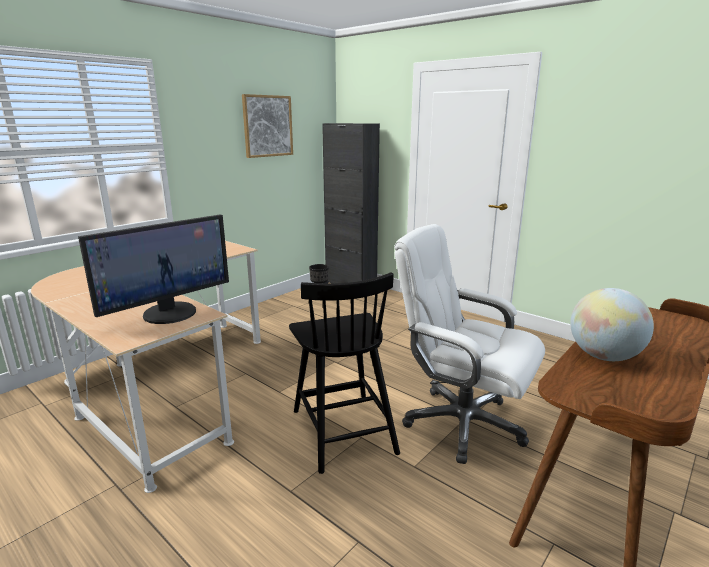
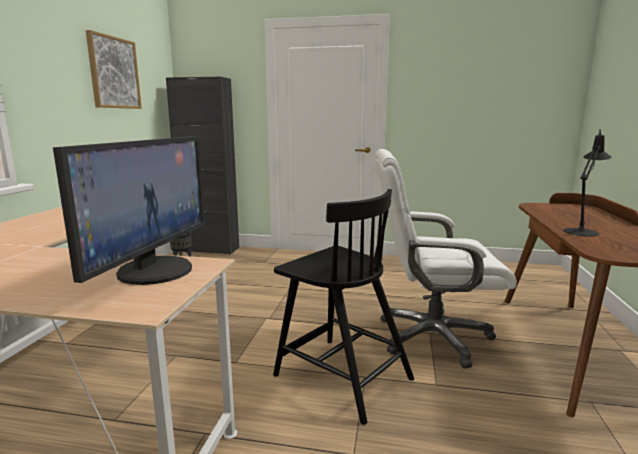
camera: 30 degrees left, 5 degrees down
(603, 356) = (582, 231): globe -> black table lamp

